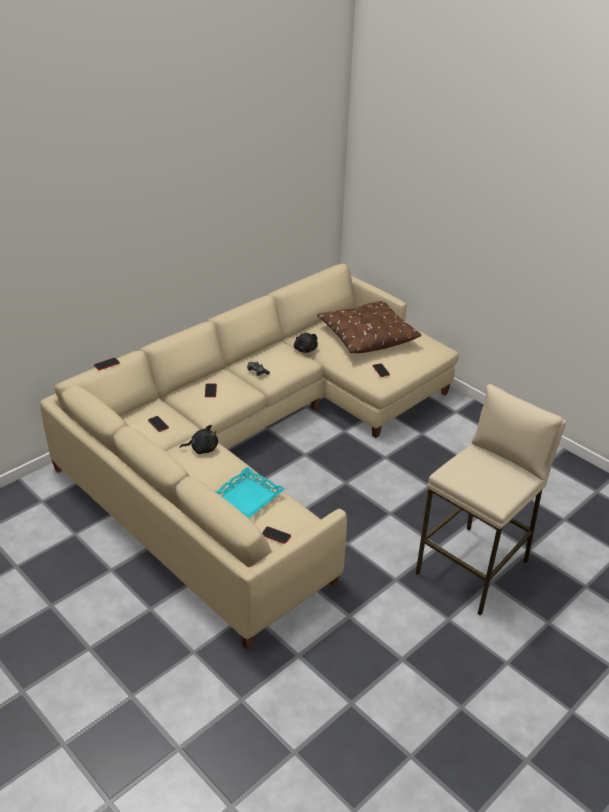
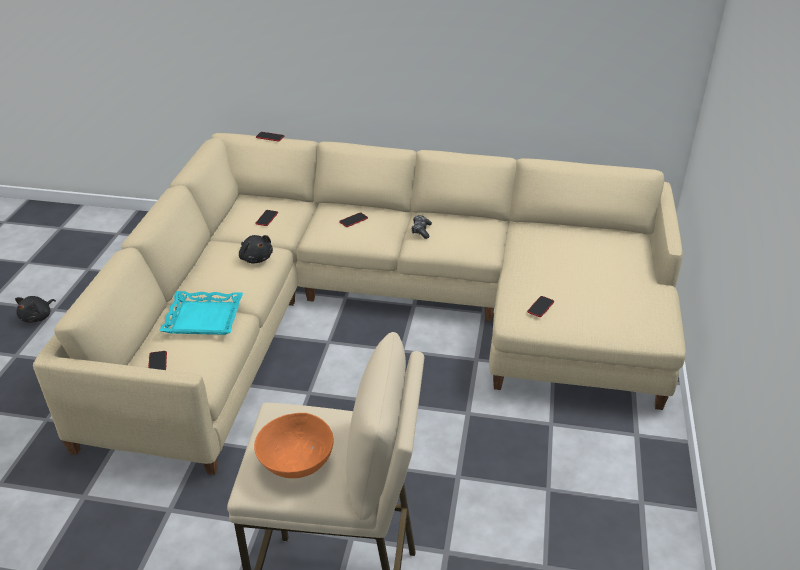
camera: 55 degrees right, 0 degrees up
(305, 349) = (508, 241): black plush toy -> black plush toy (38, 317)
(366, 336) = (593, 267): brown pillow -> none
(493, 480) = (296, 462): none -> orange bowl

